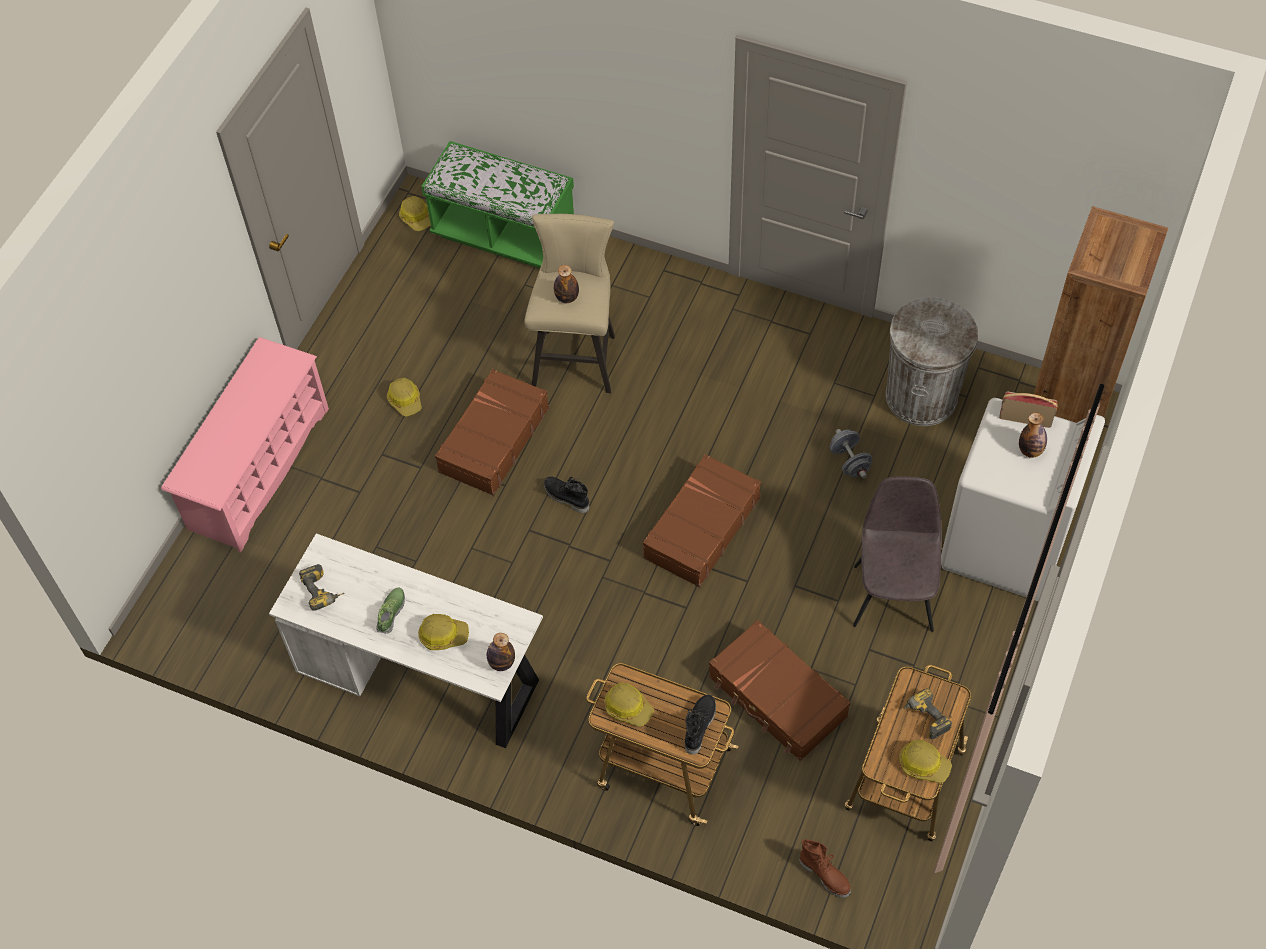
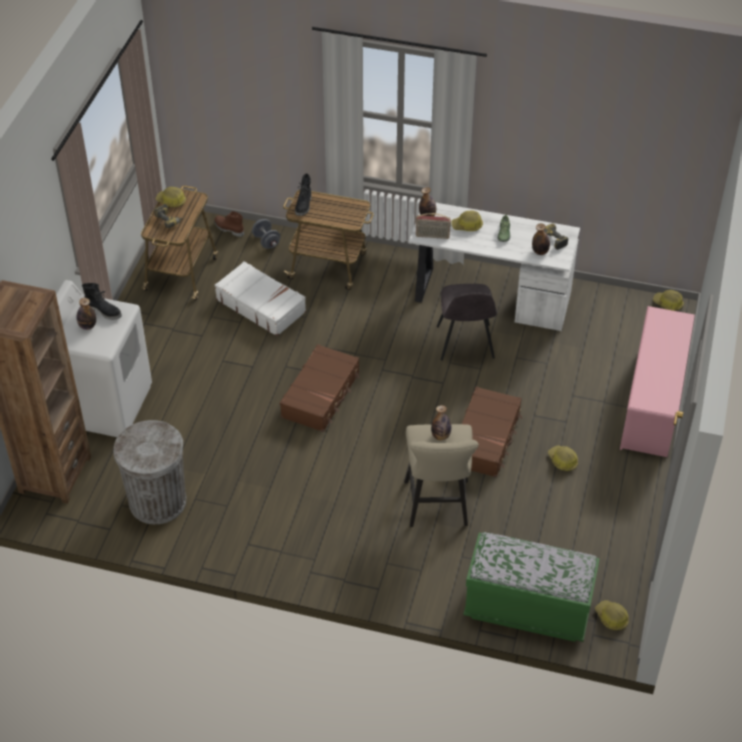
camera: 170 degrees right, 10 degrees down
(347, 570) = (540, 252): none -> bottle
(565, 498) = (422, 405): black boot -> black boot (104, 311)
(628, 707) = (347, 211): hard hat -> hard hat (668, 304)
(777, 698) = (261, 305): brown suitcase -> white suitcase
(849, 462) = (214, 448): grey dumbbell -> grey dumbbell (266, 241)
(893, 595) = (184, 367): grey chair -> grey chair (465, 344)
(1025, 419) = (88, 345): radio -> radio (432, 236)

